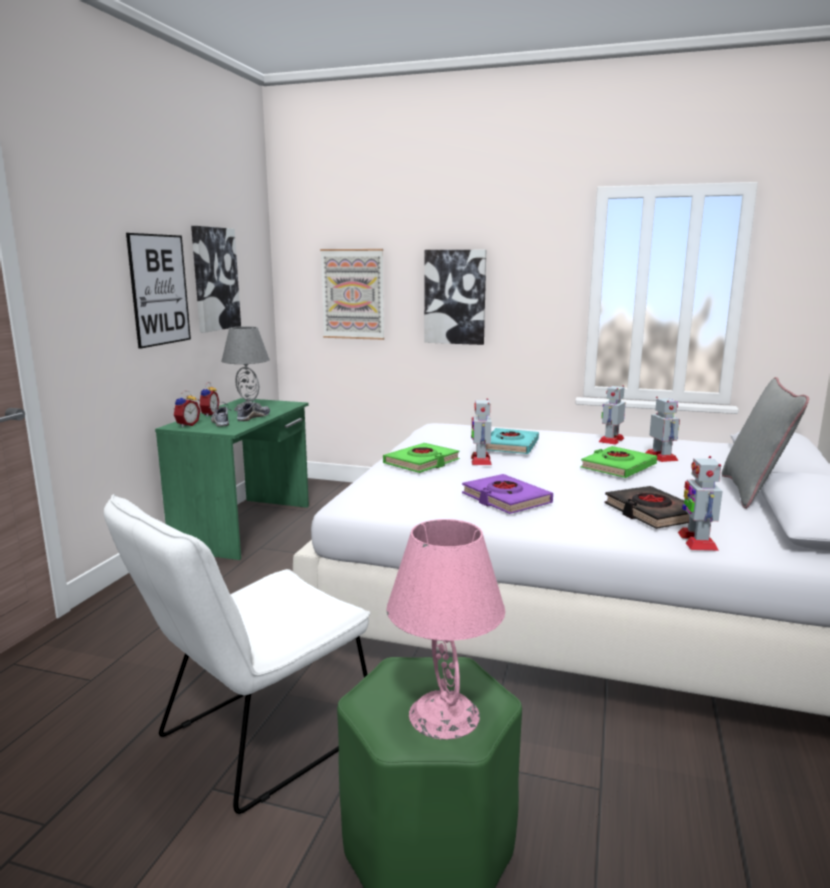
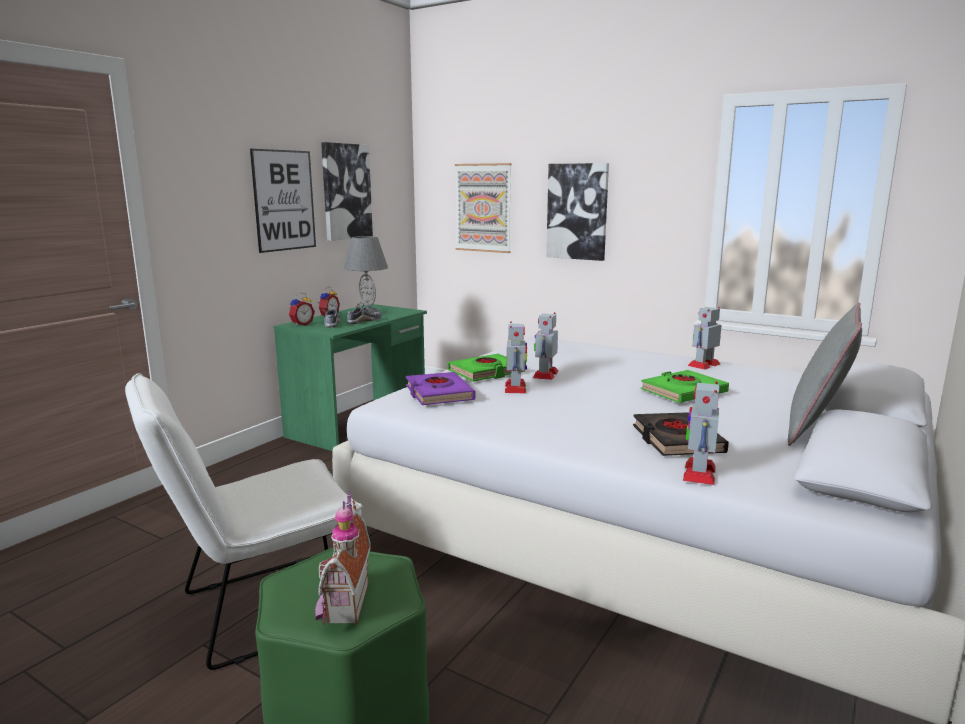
camera: 15 degrees right, 0 degrees up
(445, 715) = (341, 604): pink table lamp -> toy house
(505, 499) = (535, 413): purple book -> purple book (438, 394)
(510, 446) = (587, 363): turquoise book -> none
(661, 457) = (744, 386): toy robot -> toy robot (515, 388)

